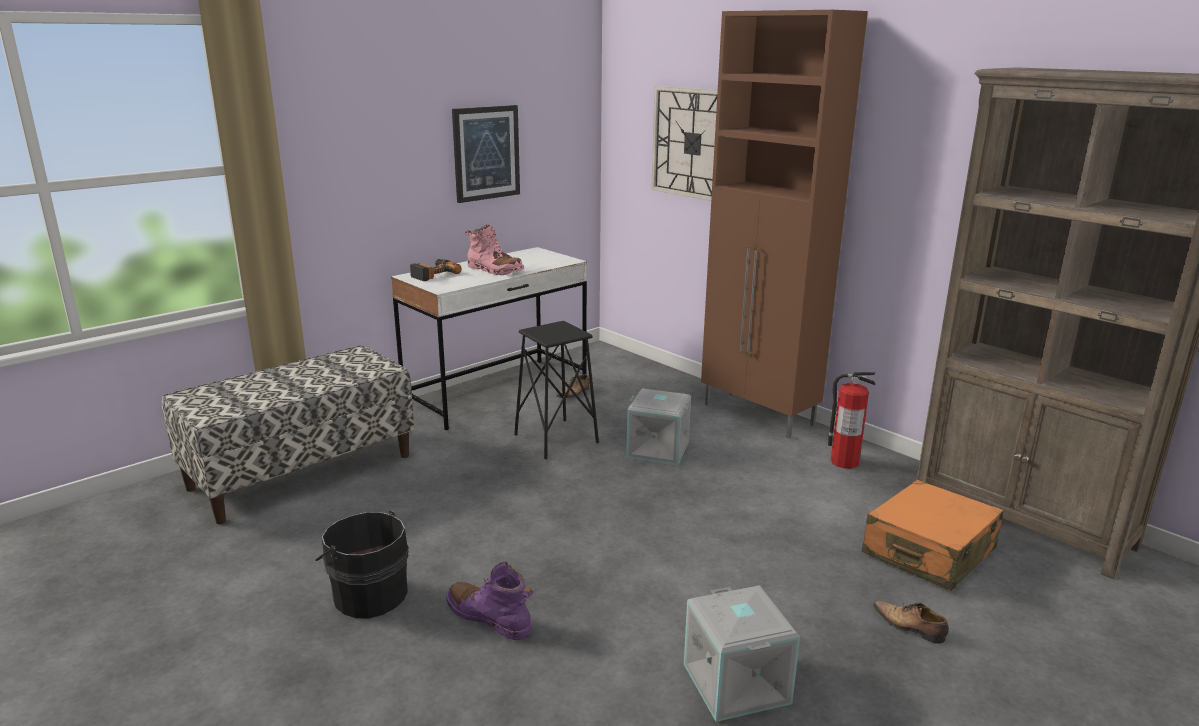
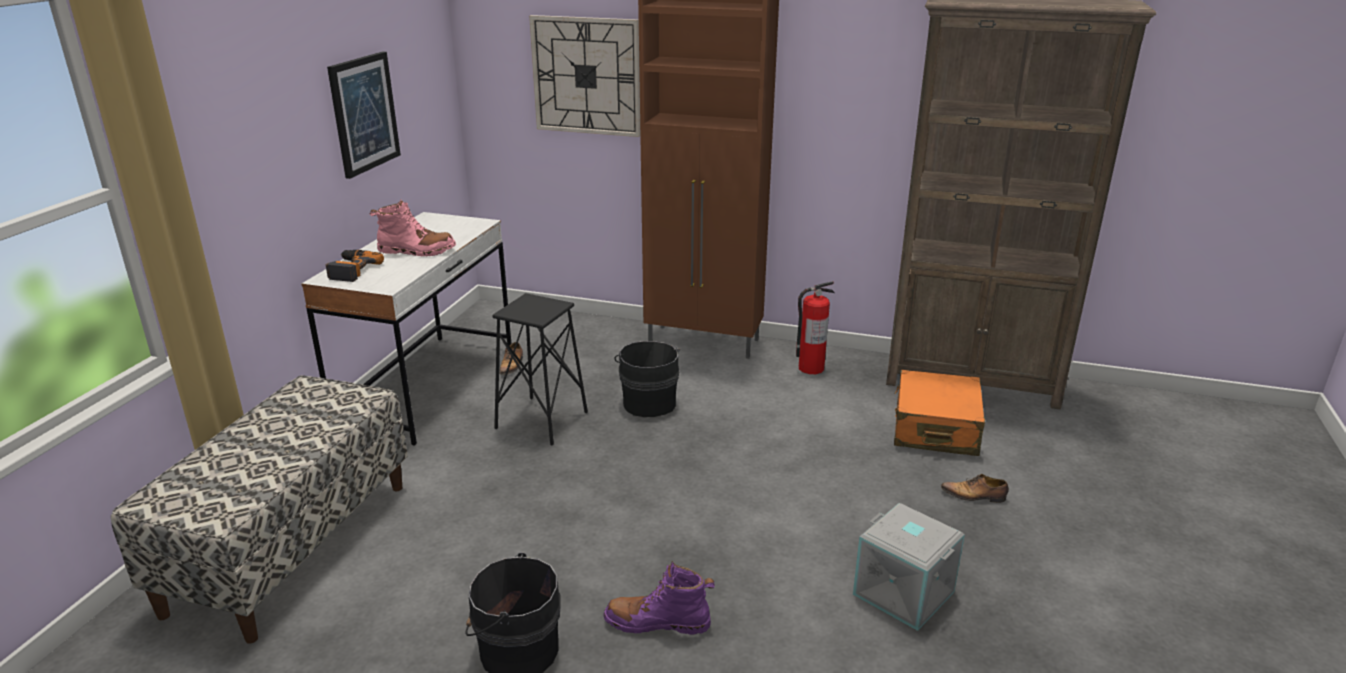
camera: 30 degrees left, 5 degrees up
(658, 449) = (649, 402): grey storage box -> black bucket

